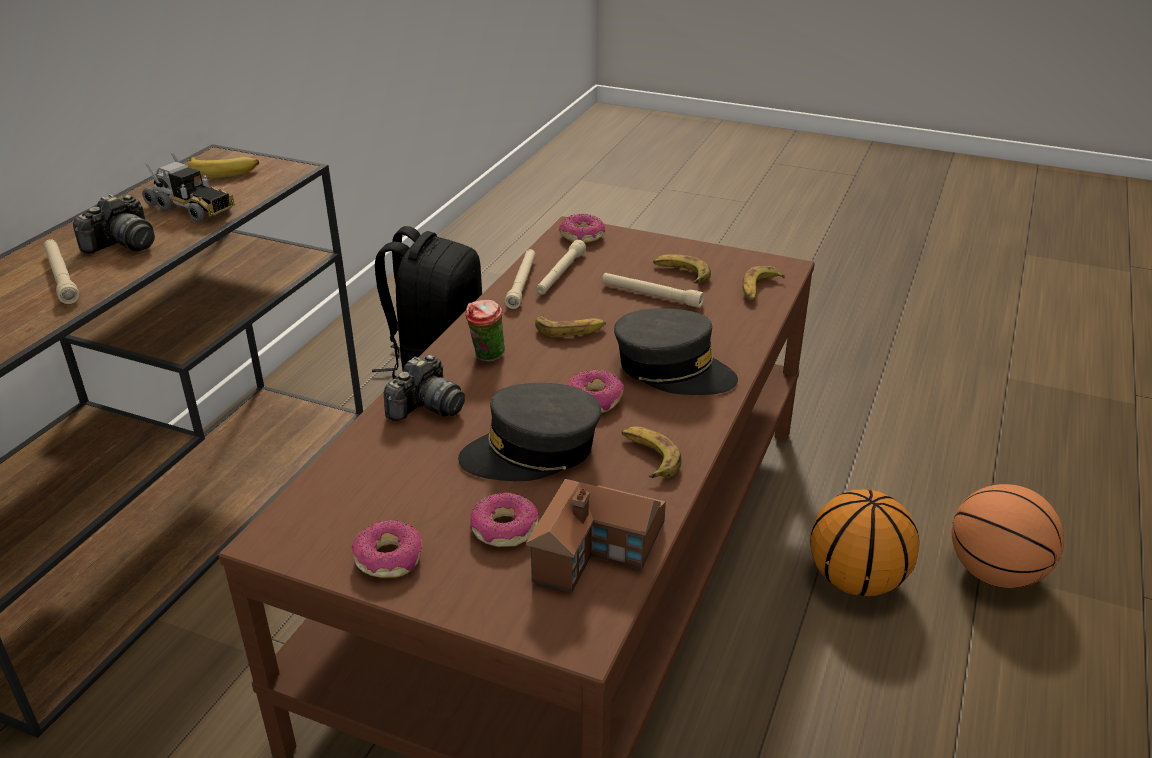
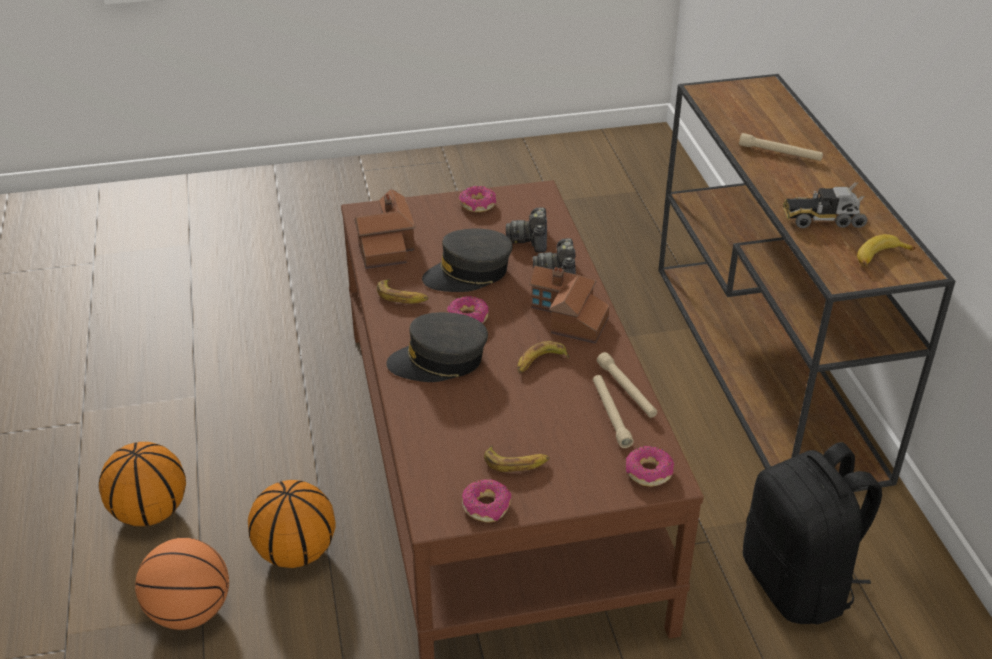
camera: 145 degrees right, 5 degrees up
(123, 244) = (799, 181): camera -> camera (530, 240)
(487, 358) = (567, 317): cup -> toy house
(504, 529) = (440, 234): donut -> donut (486, 506)
(532, 452) = (469, 273): grey cap -> grey cap turned 150 degrees counterclockwise
(651, 295) = (517, 424): beige flashlight -> none
(759, 289) = (436, 474): banana -> none
(1034, 715) = (150, 511): none -> basketball

